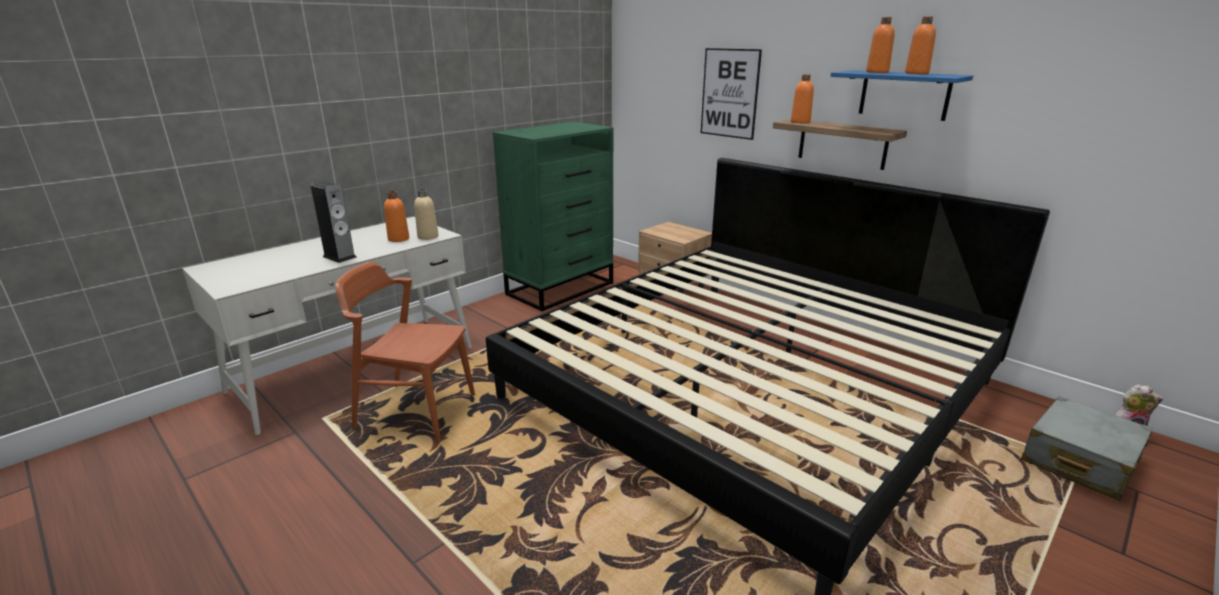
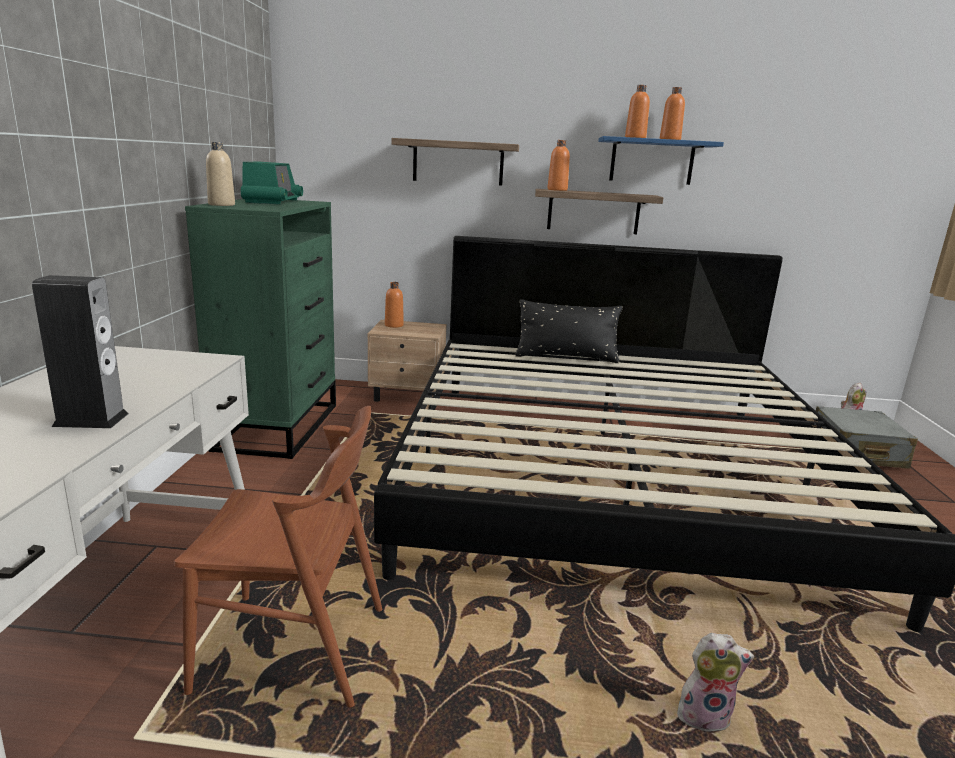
camera: 40 degrees left, 5 degrees down
(398, 239) = (148, 376): orange bottle -> orange bottle (394, 325)
(415, 411) = (293, 648): brown chair -> brown chair turned 150 degrees counterclockwise
(428, 236) = (194, 365): beige bottle -> beige bottle (221, 205)
(559, 550) = (704, 715): none -> plush toy
(568, 126) = (273, 201): none -> radio
(729, 93) = (458, 162): picture -> shelf
(785, 280) = (566, 357): none -> black pillow

